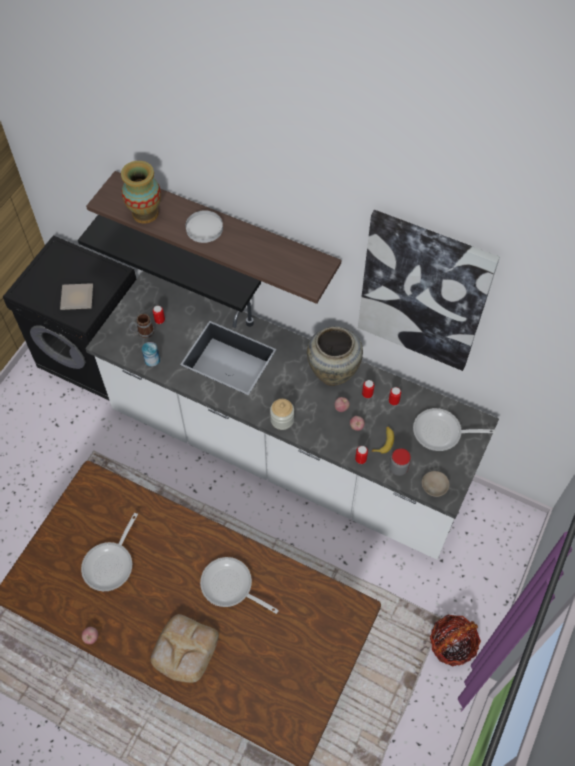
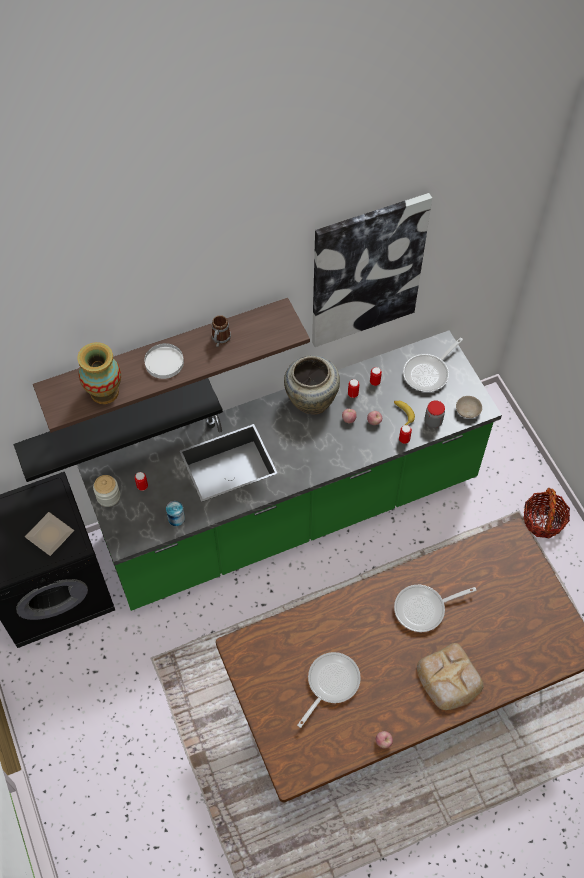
camera: 50 degrees left, 0 degrees up
(111, 563) = (330, 683): frying pan -> frying pan turned 120 degrees counterclockwise
(142, 332) = (142, 507): mug -> mug (220, 340)
(282, 420) = (322, 466): jar -> jar (108, 496)
(287, 452) = (292, 511): white counter -> green counter

